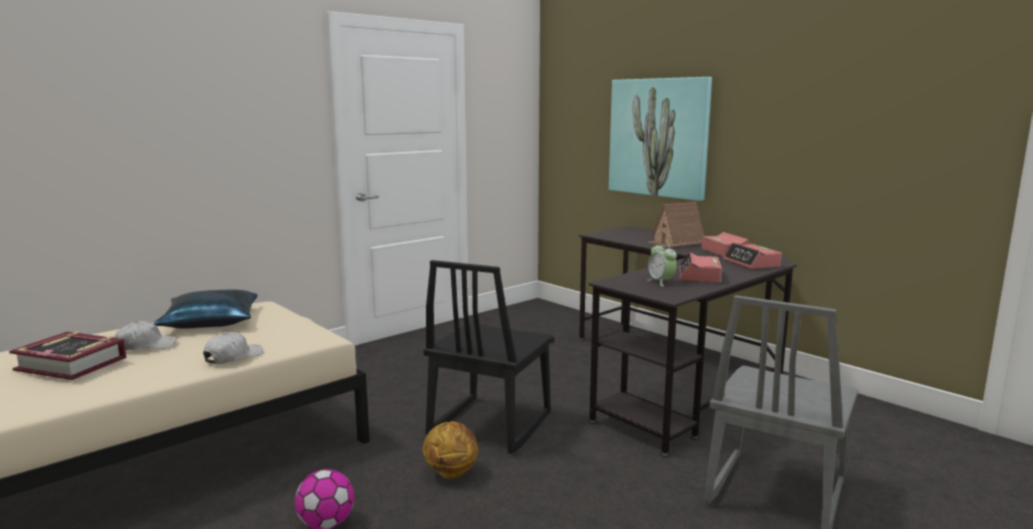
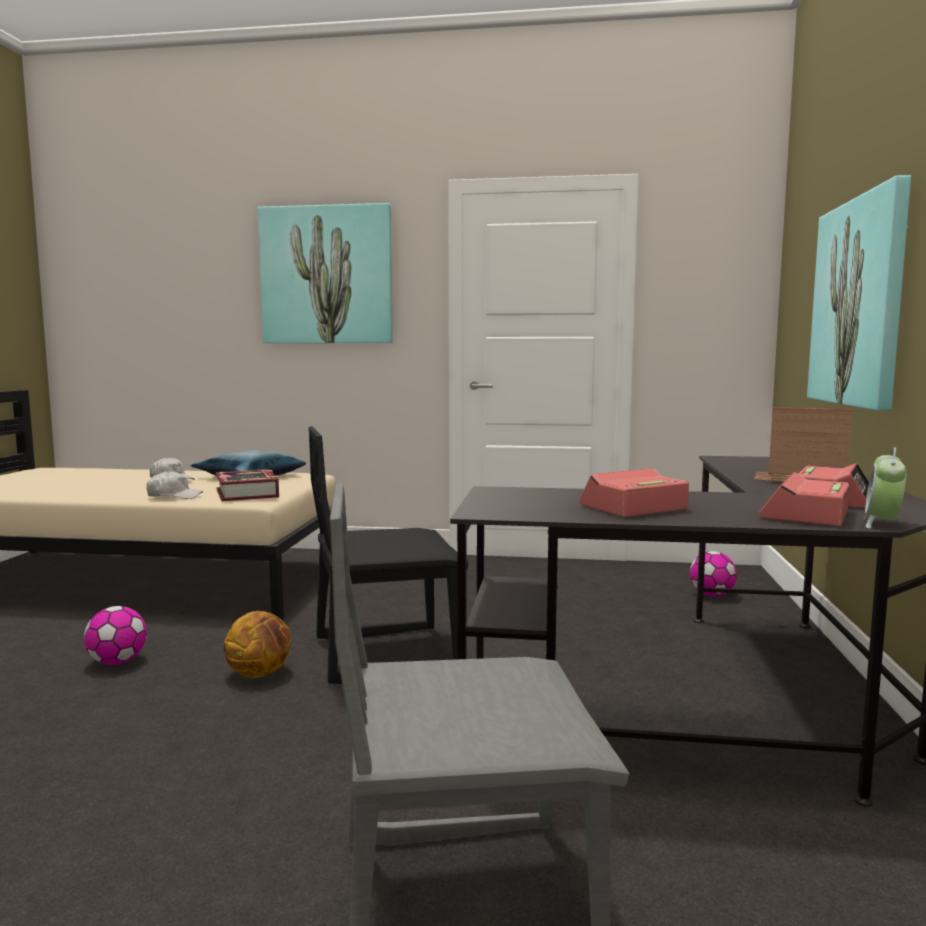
camera: 50 degrees right, 5 degrees down
(72, 364) = (113, 479): book -> book (248, 493)
(213, 97) = (327, 275): none -> picture
(555, 323) = (711, 595): none -> football
(661, 282) = (549, 501): alarm clock -> alarm clock (882, 524)

